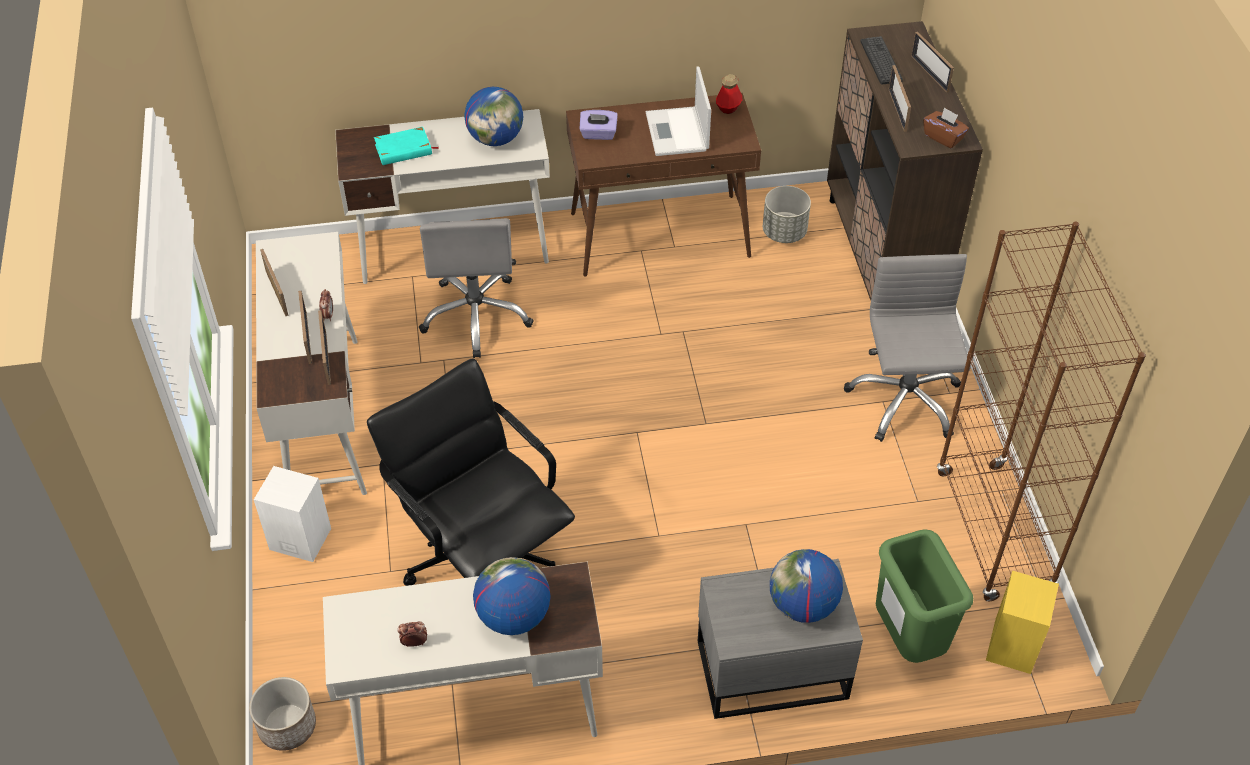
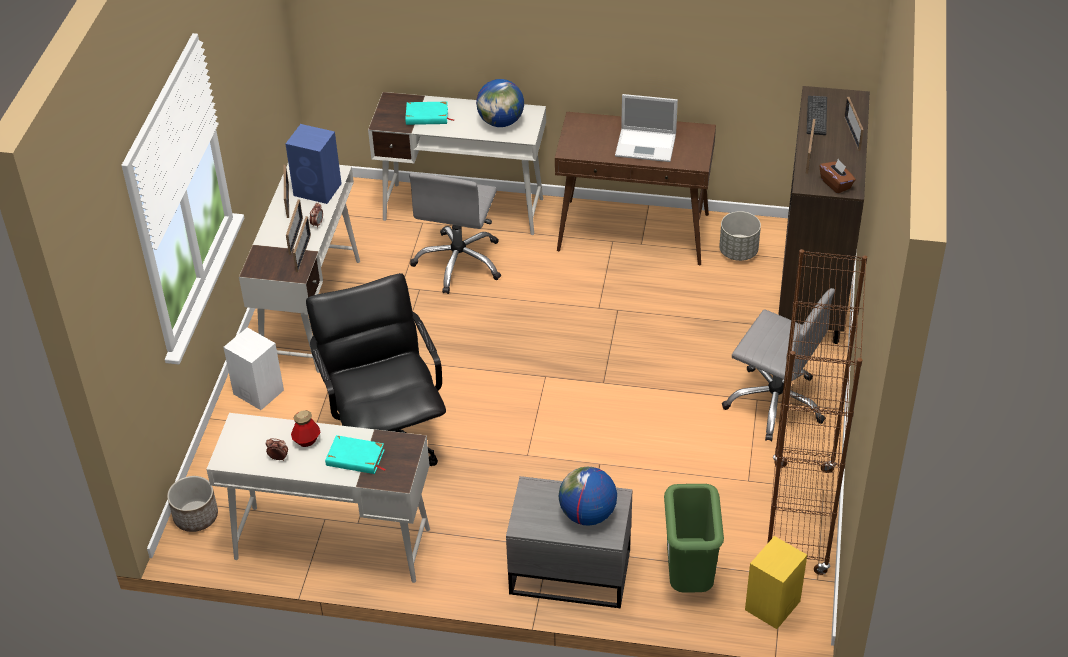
camera: 20 degrees right, 5 degrees down
(310, 271) = (318, 190): none -> blue speaker
(513, 616) = (355, 458): globe -> turquoise book
(598, 134) = (583, 134): purple tissue box -> none
(677, 133) = (647, 145): laptop -> laptop turned 90 degrees counterclockwise
(728, 108) = (698, 134): bottle -> bottle (307, 440)
(904, 400) = (775, 403): grey office chair -> grey office chair turned 105 degrees clockwise

